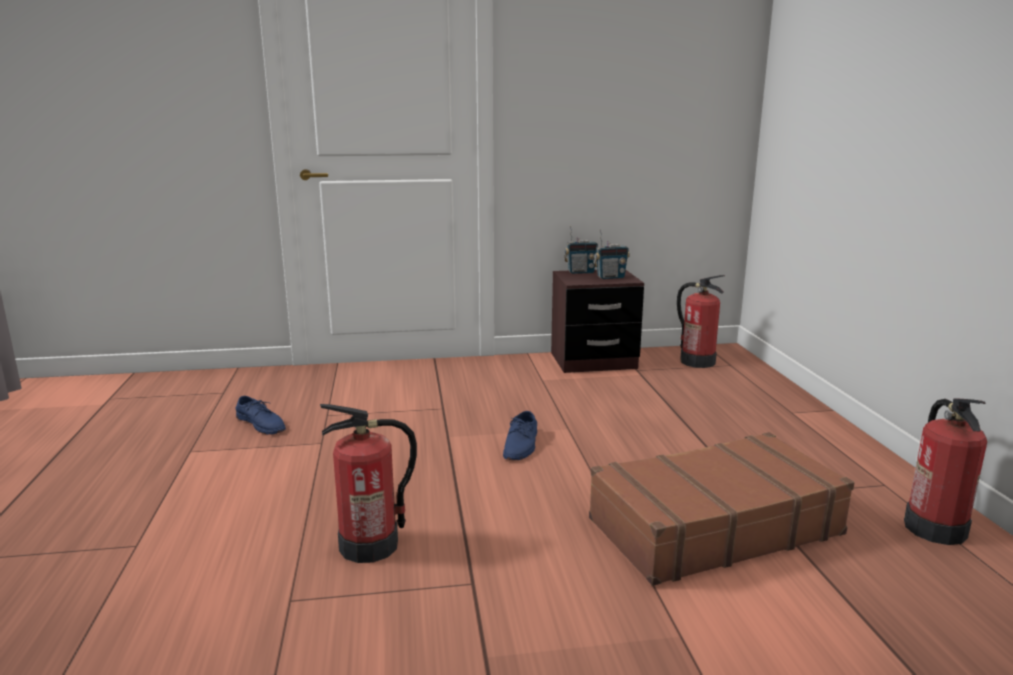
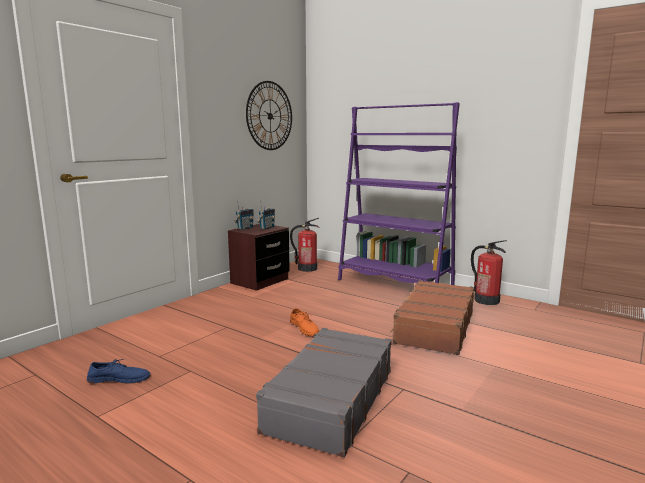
camera: 45 degrees left, 5 degrees down
(370, 545) = (330, 400): fire extinguisher -> grey suitcase
(521, 445) = (304, 328): blue shoe -> orange shoe
(666, 85) = (270, 116): none -> wall clock
(802, 429) = (395, 283): none -> purple bookcase

